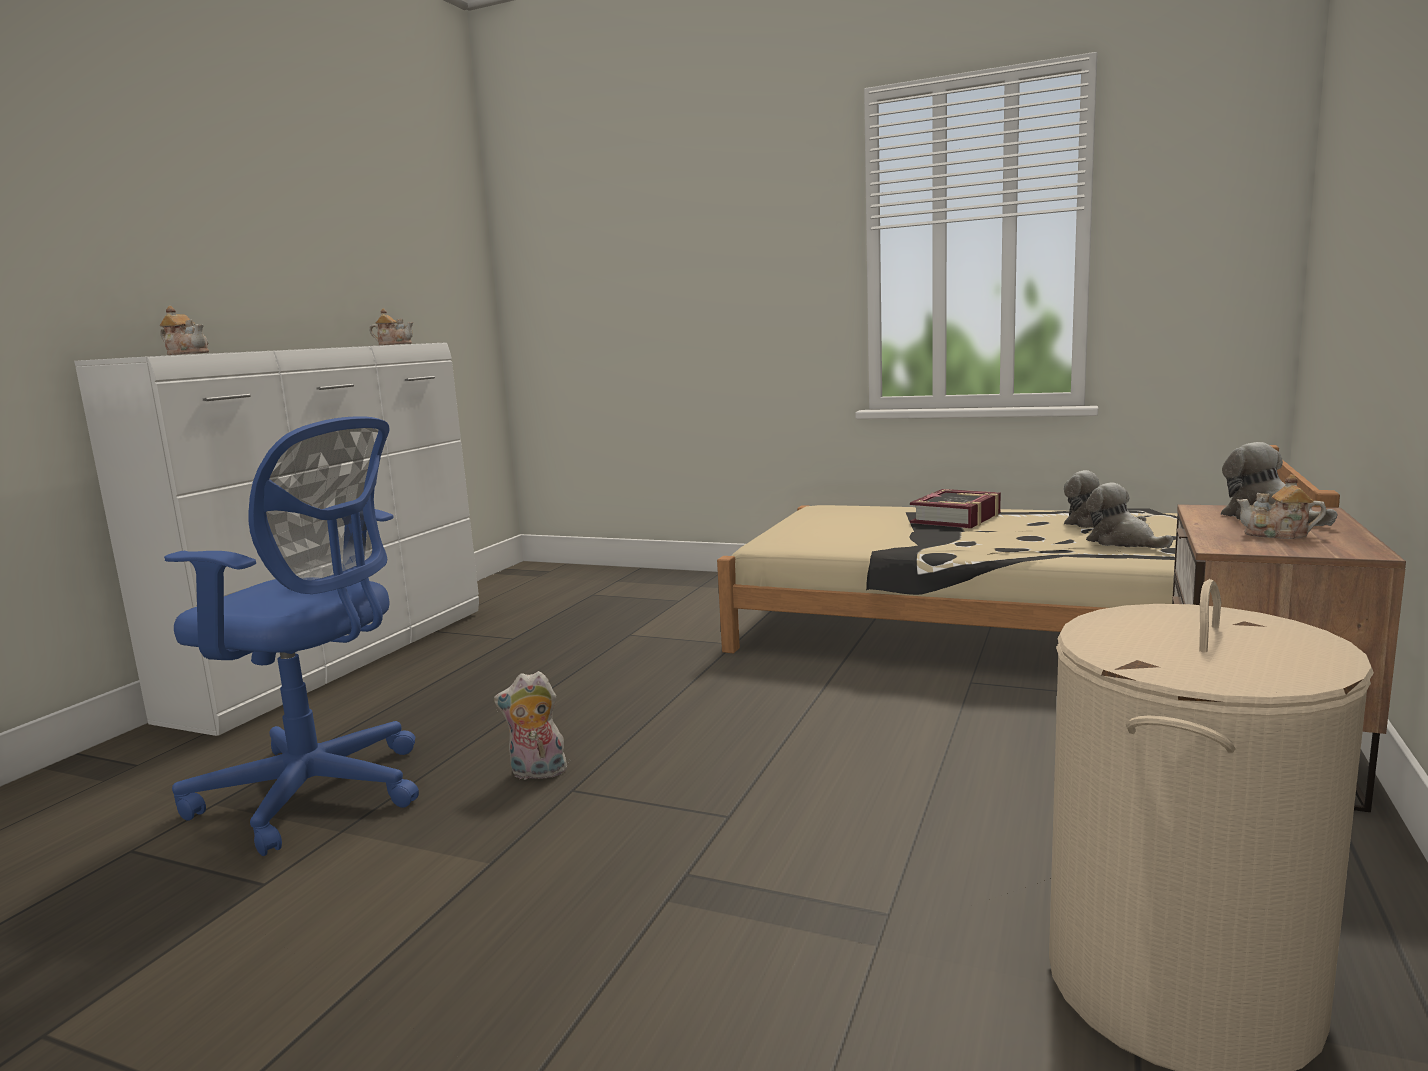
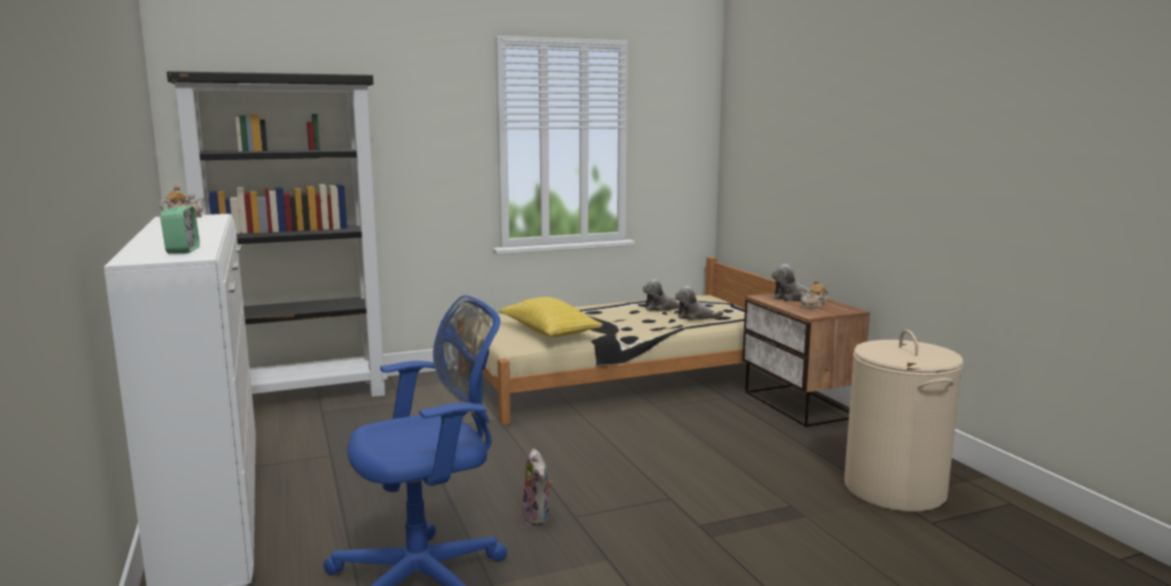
camera: 45 degrees left, 0 degrees up
(188, 354) = (182, 250): teapot -> alarm clock
(537, 773) = (538, 517): plush toy -> plush toy turned 60 degrees counterclockwise
(606, 576) = (301, 396): none -> black bookcase
(844, 534) = (549, 333): none -> yellow pillow
(956, 518) = (586, 314): book -> none

